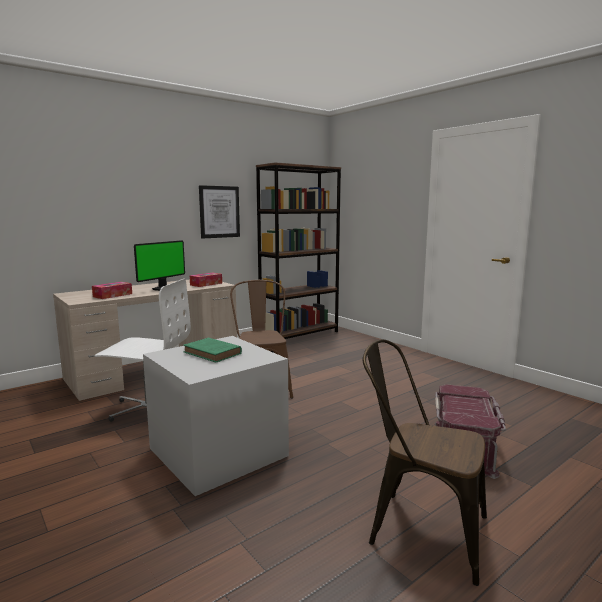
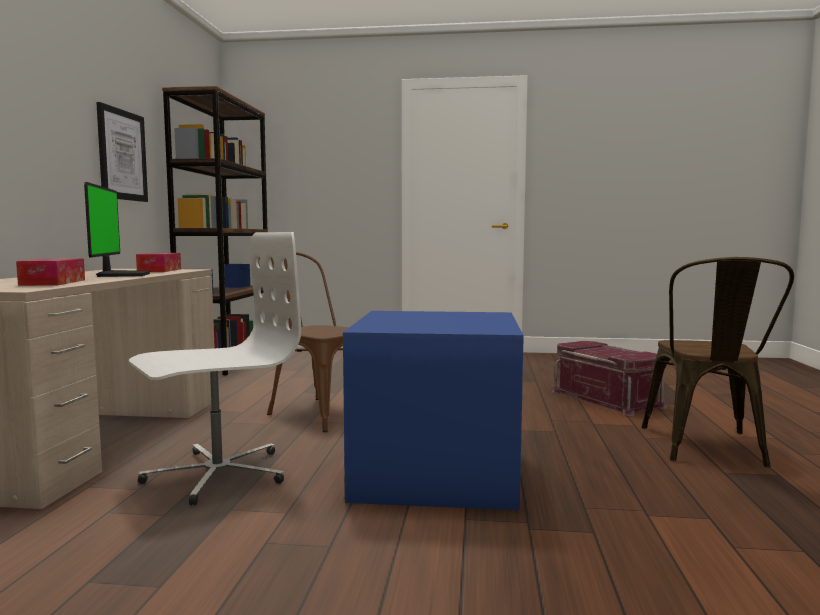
camera: 45 degrees left, 5 degrees down
(213, 353) = (426, 319): green book -> none
(218, 450) = (433, 471): grey storage box -> blue storage box
(418, 528) = (707, 449): brown chair -> brown chair turned 60 degrees counterclockwise

